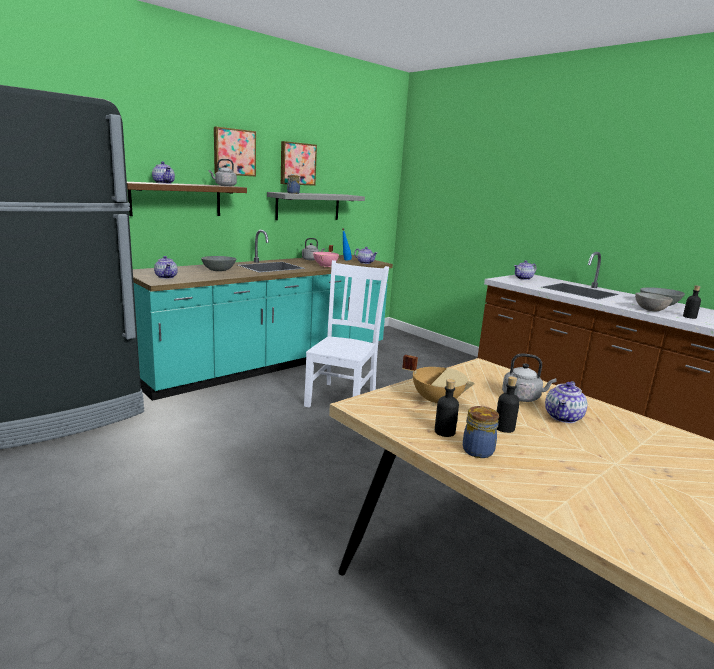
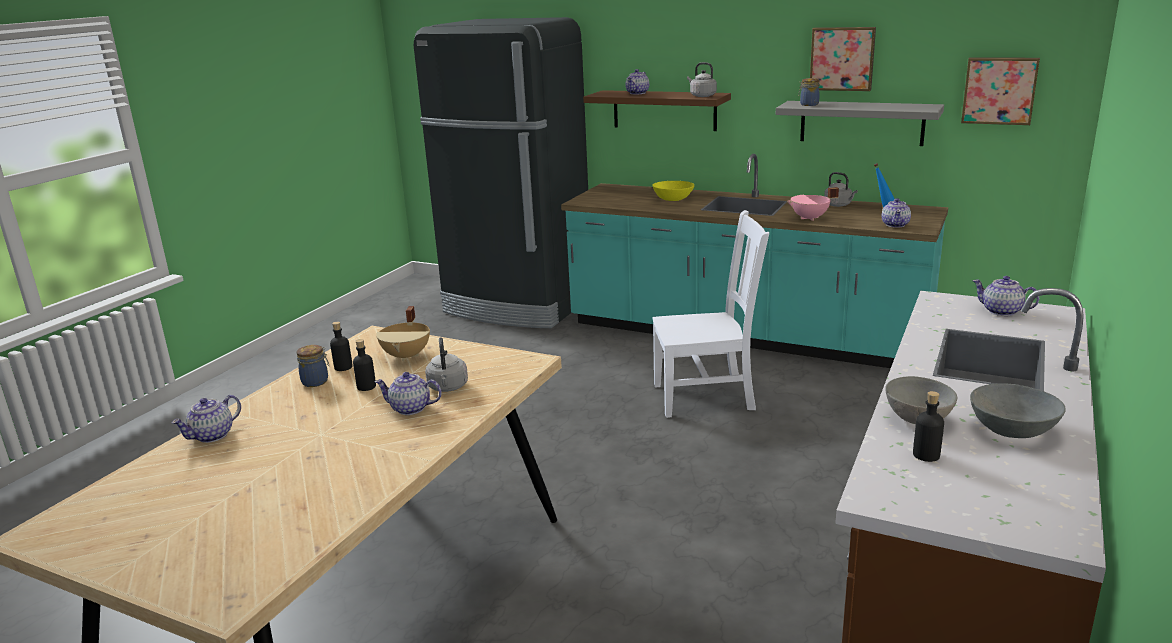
camera: 70 degrees right, 5 degrees up
(166, 277) = (602, 198): teapot -> teapot (212, 436)
(219, 270) = (673, 199): grey bowl -> yellow bowl
(234, 152) = (739, 49): picture -> picture (999, 90)

